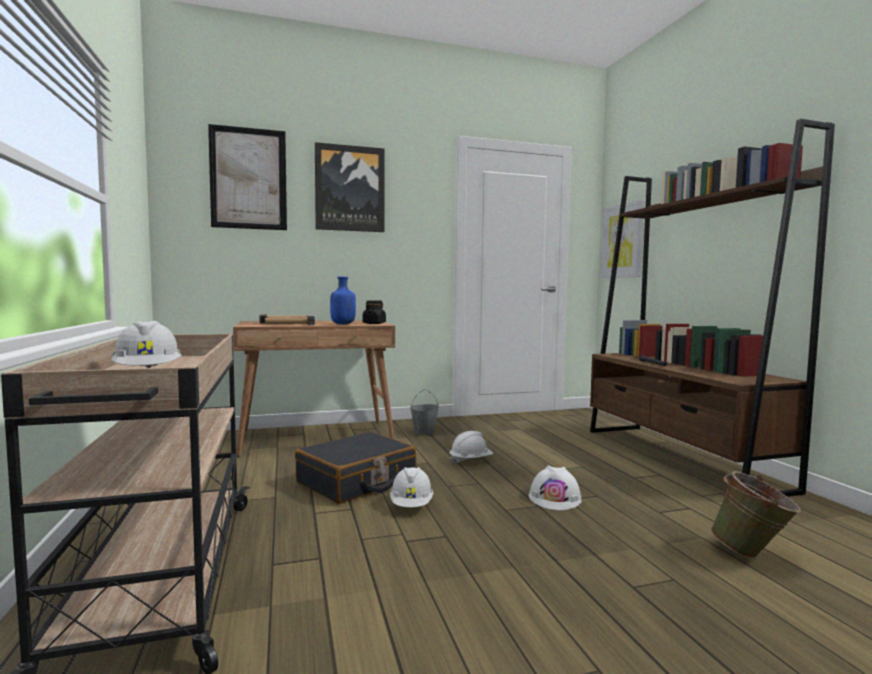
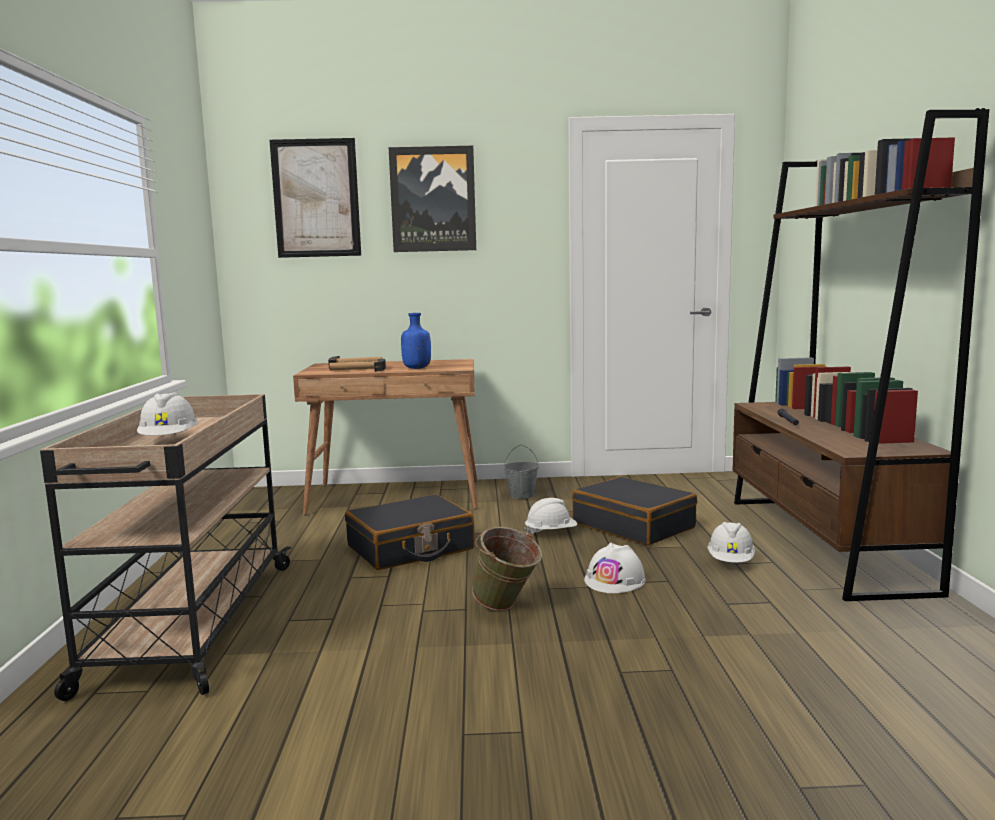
camera: 15 degrees right, 5 degrees up
(374, 323) = (454, 366): black jar -> none
(411, 505) = (451, 577): white hard hat -> white hard hat (731, 561)
(531, 452) = (634, 526): none -> black suitcase
(622, 241) = (801, 244): picture -> none
(753, 554) = (792, 655): green bucket -> green bucket (507, 608)

